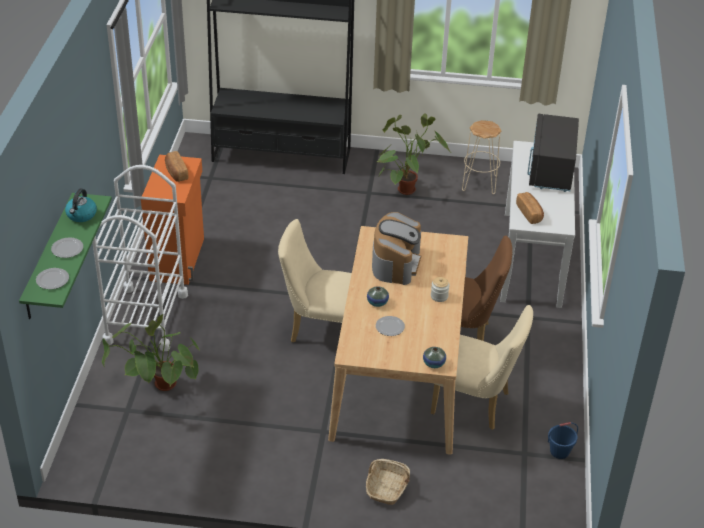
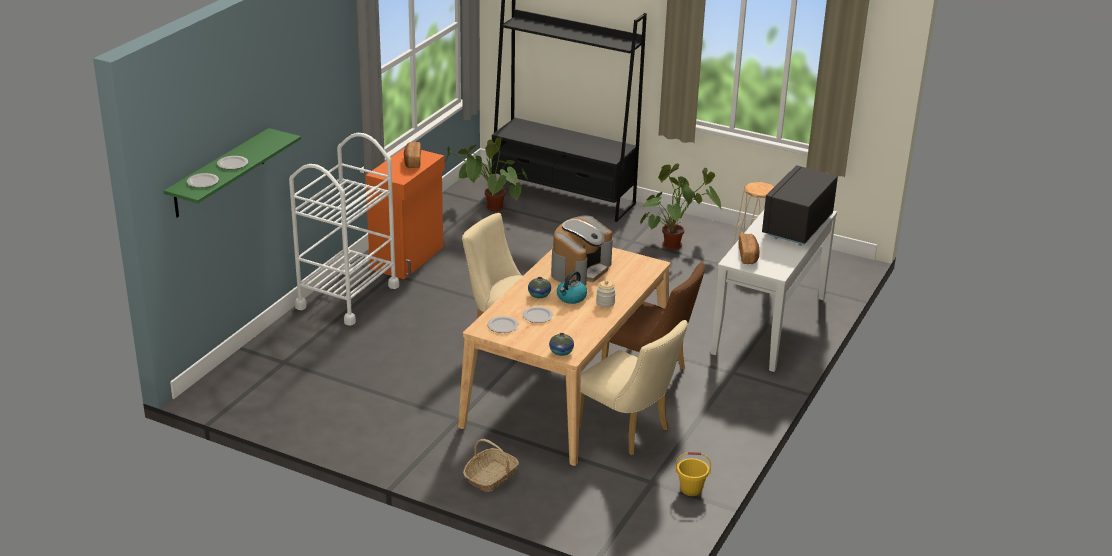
camera: 20 degrees right, 10 degrees down
(81, 215) = (263, 144): kettle -> kettle (571, 298)
(157, 390) = (321, 353): potted plant -> potted plant (486, 209)
(366, 346) = (503, 325): none -> plate
(559, 452) = (691, 489): blue bucket -> yellow bucket

